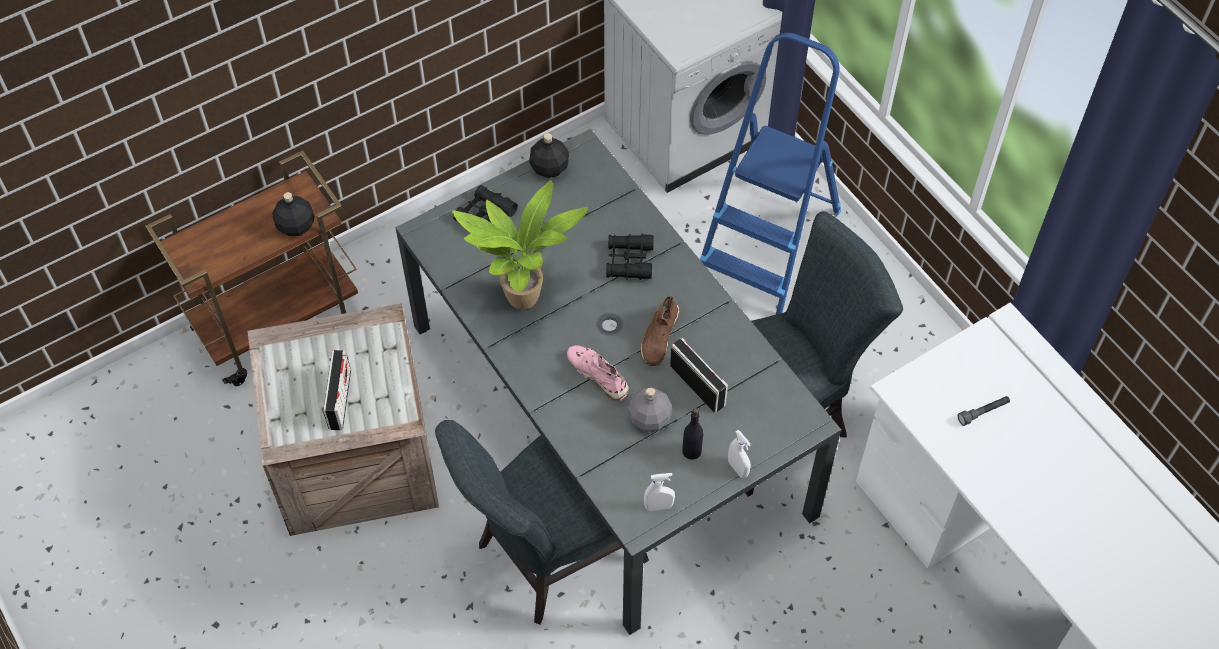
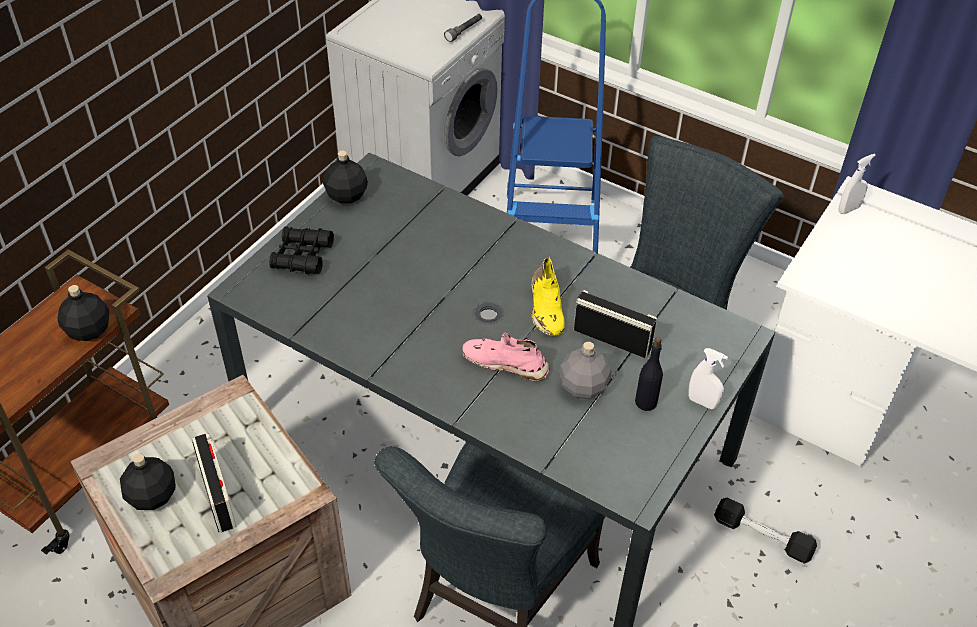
camera: 25 degrees left, 10 degrees down
(293, 381) = (151, 496): none -> black bottle
(525, 304) = (389, 322): potted plant -> none
(629, 261) = (475, 251): black binoculars -> none
(658, 506) = (646, 469): white spray bottle -> white spray bottle (848, 209)
(659, 337) = (546, 308): brown shoe -> yellow shoe
(799, 593) = (762, 537): none -> black dumbbell
(983, 412) = (893, 271): grey flashlight -> grey flashlight (464, 31)

